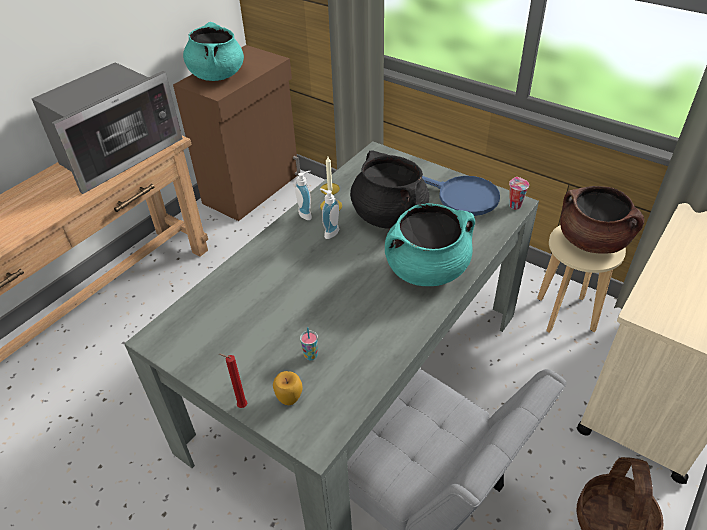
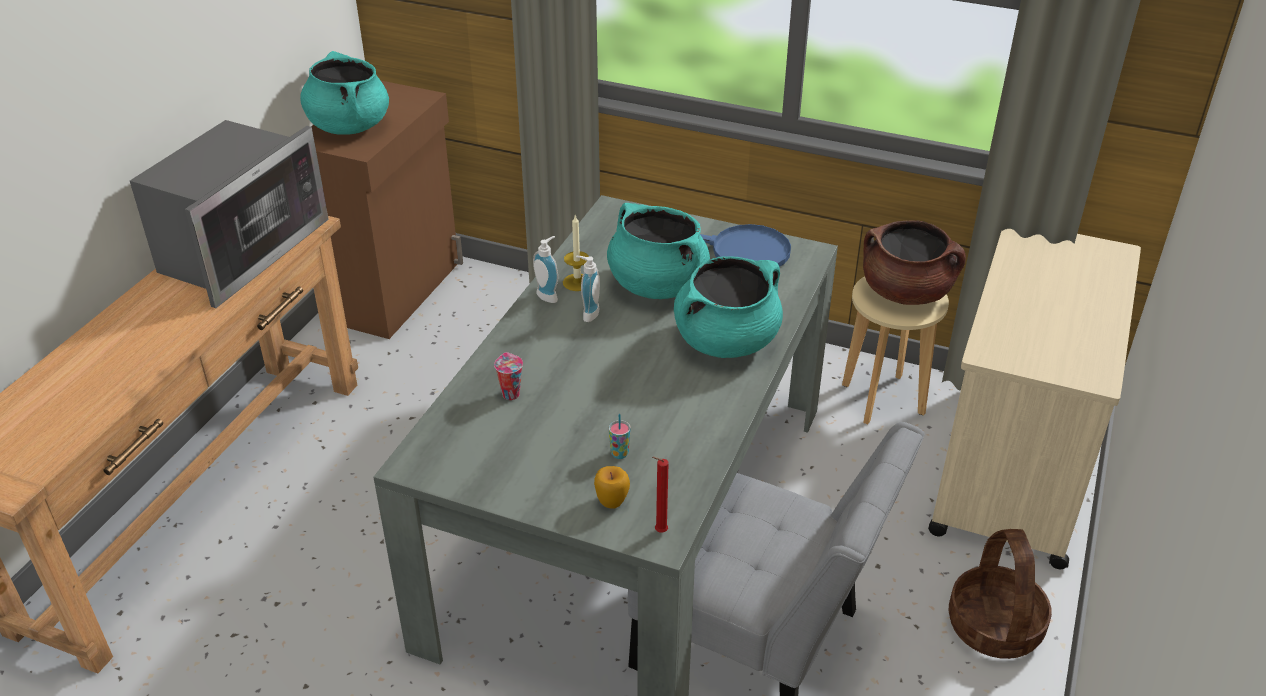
camera: 15 degrees left, 5 degrees down
(240, 406) = (556, 518): red candle -> red candle (659, 532)
(388, 215) = (657, 285): black cooking pot -> turquoise cooking pot
(514, 205) = (809, 254): cup -> cup (510, 393)

